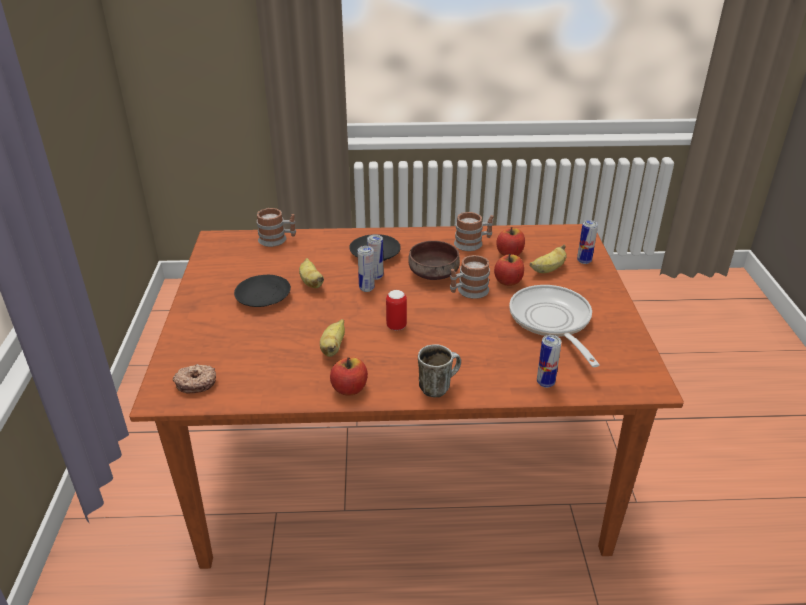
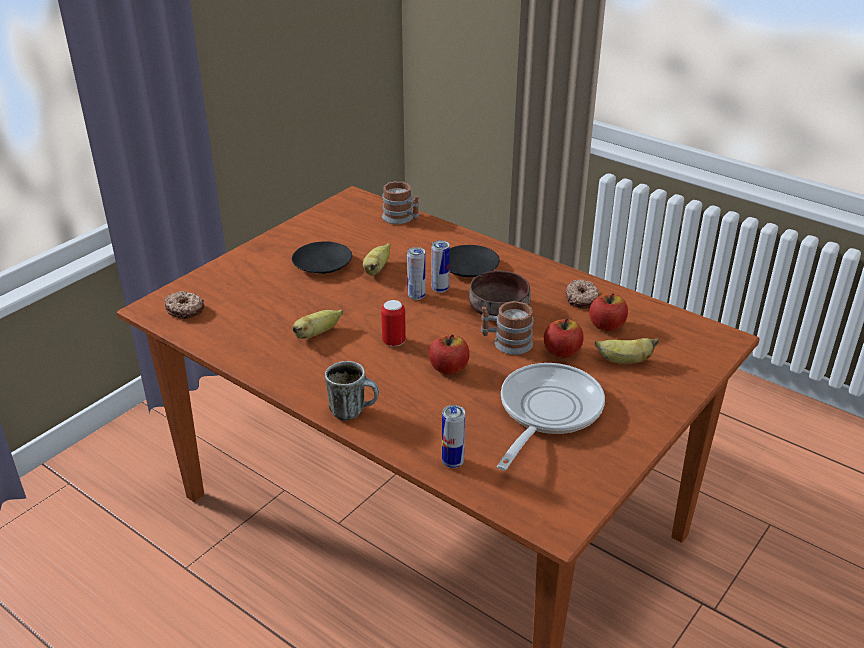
camera: 40 degrees right, 0 degrees up
(349, 388) = (282, 373): apple -> apple (449, 368)
(473, 243) = (582, 299): mug -> donut
(584, 261) = (681, 371): can -> none

